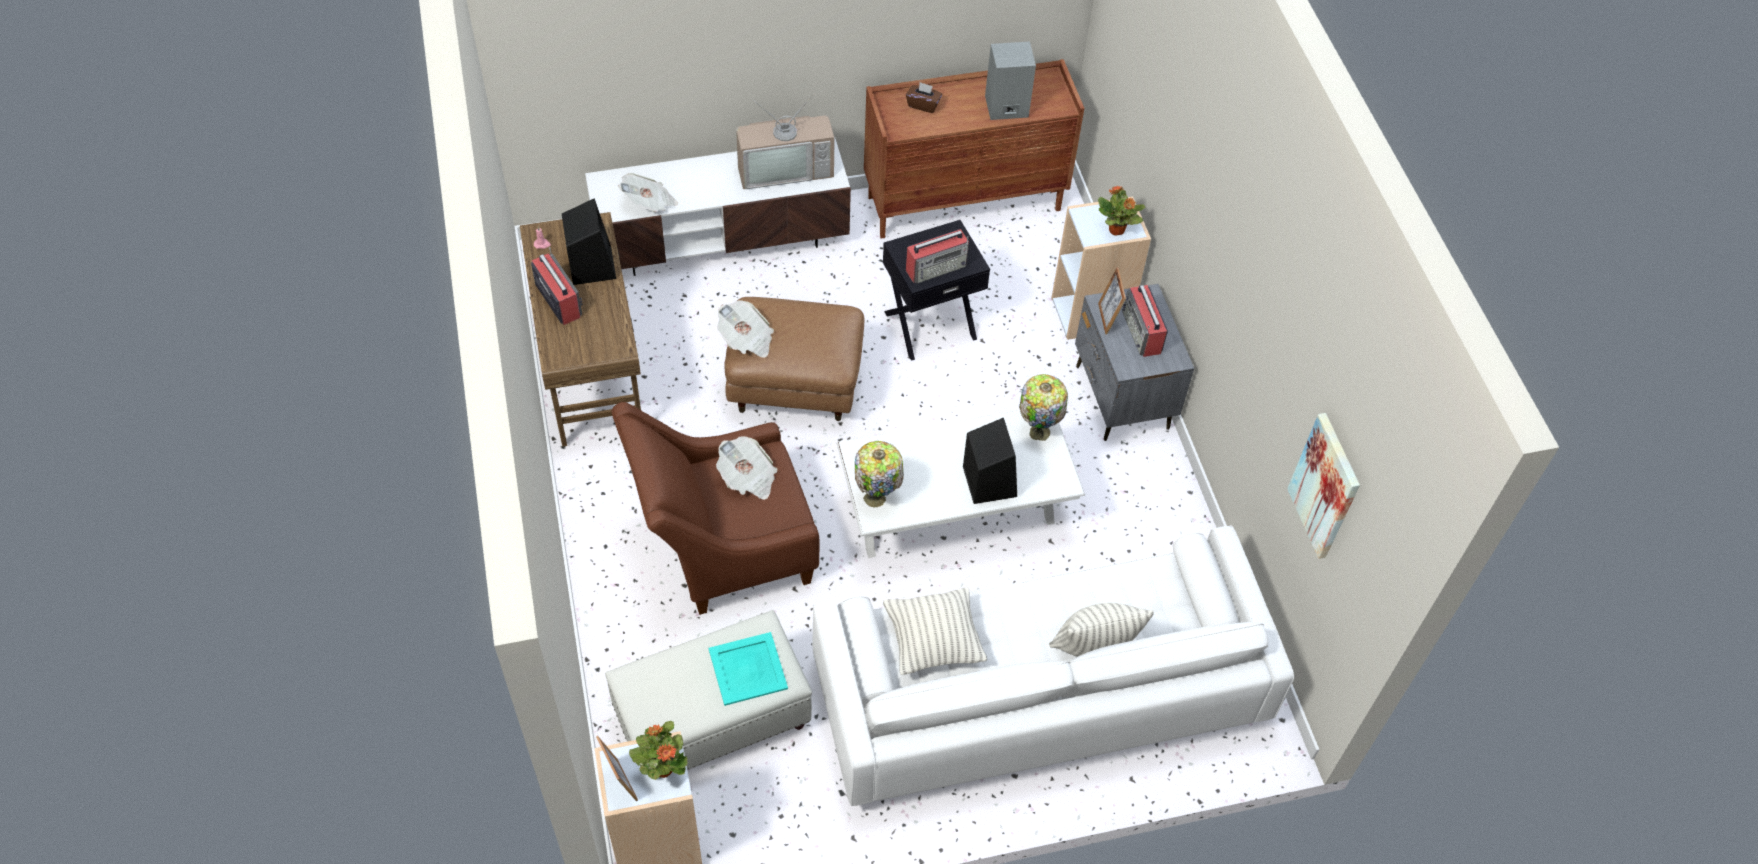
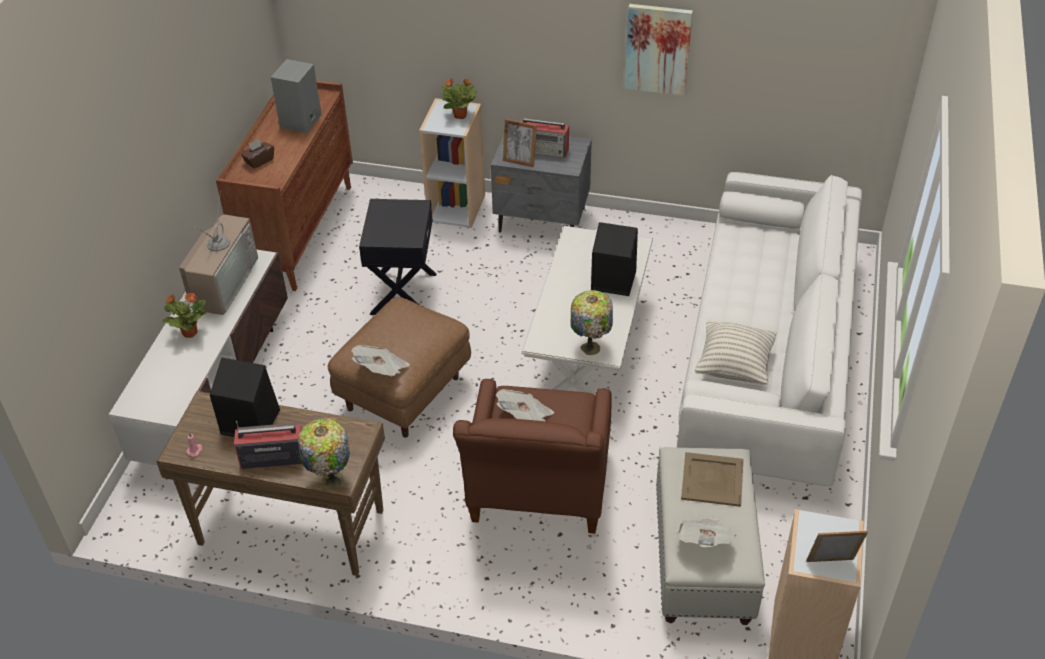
camera: 60 degrees left, 10 degrees down
(649, 203) = (185, 380): newspaper -> newspaper (704, 541)
(663, 768) = (827, 531): potted plant -> potted plant (189, 332)
(748, 668) = (712, 479): turquoise tray -> beige tray
(937, 267) = (408, 226): radio -> none
(1038, 430) = (583, 240): table lamp -> table lamp (331, 480)
(1094, 647) = (779, 284): pillow -> none
(1325, 486) = (802, 59): picture -> picture (658, 49)

